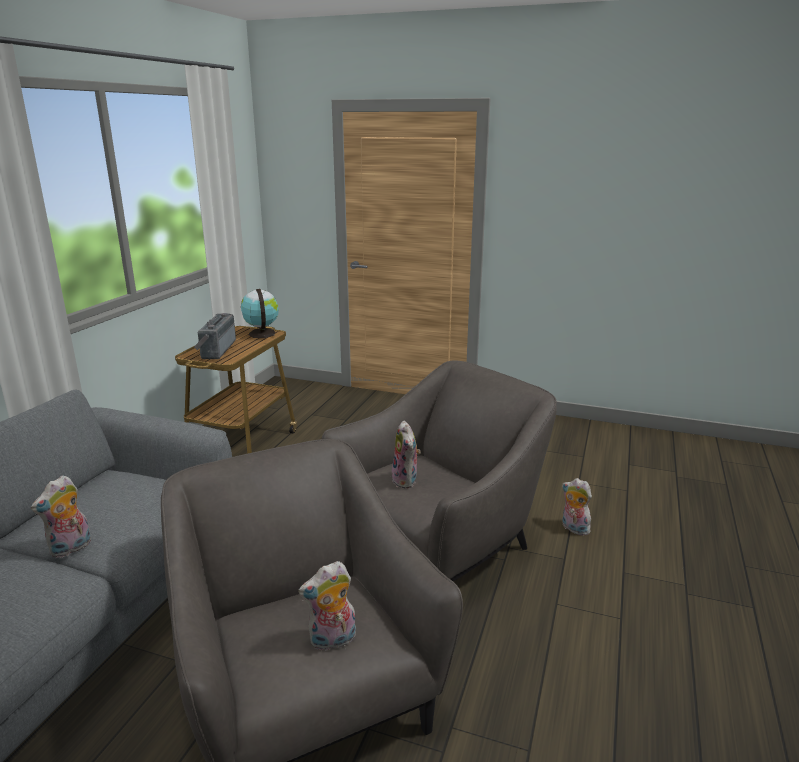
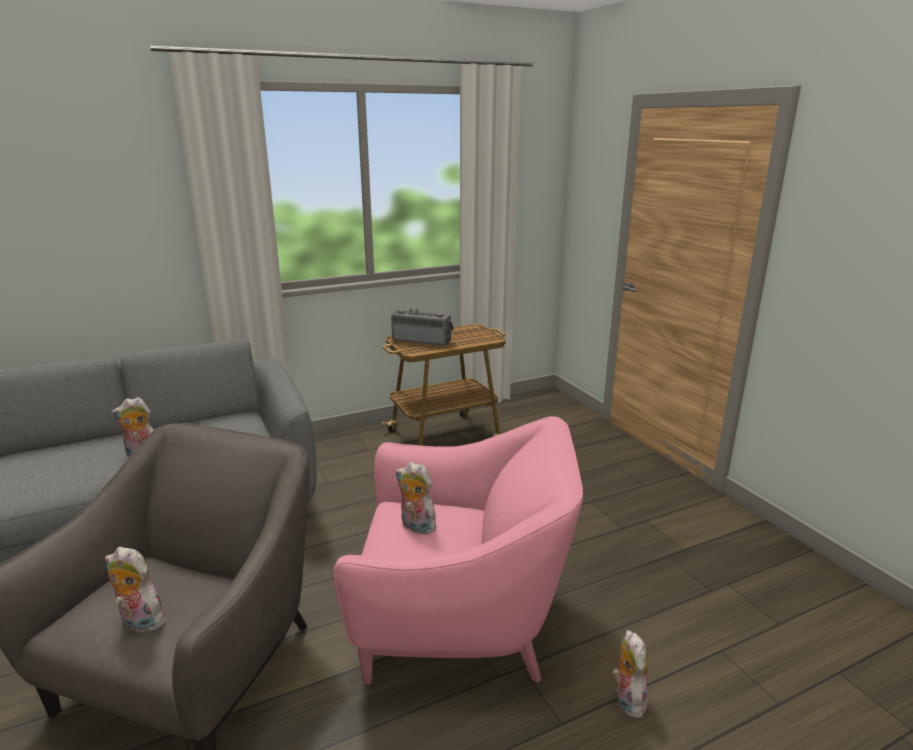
camera: 45 degrees right, 0 degrees up
(215, 349) = (422, 340): radio -> radio turned 60 degrees clockwise
(261, 333) = (482, 336): globe -> none
(406, 481) = (415, 527): plush toy -> plush toy turned 90 degrees clockwise
(439, 546) = (459, 619): grey armchair -> pink armchair

